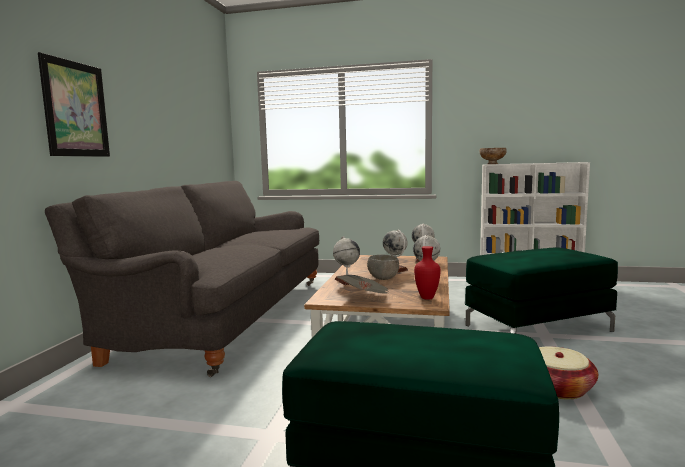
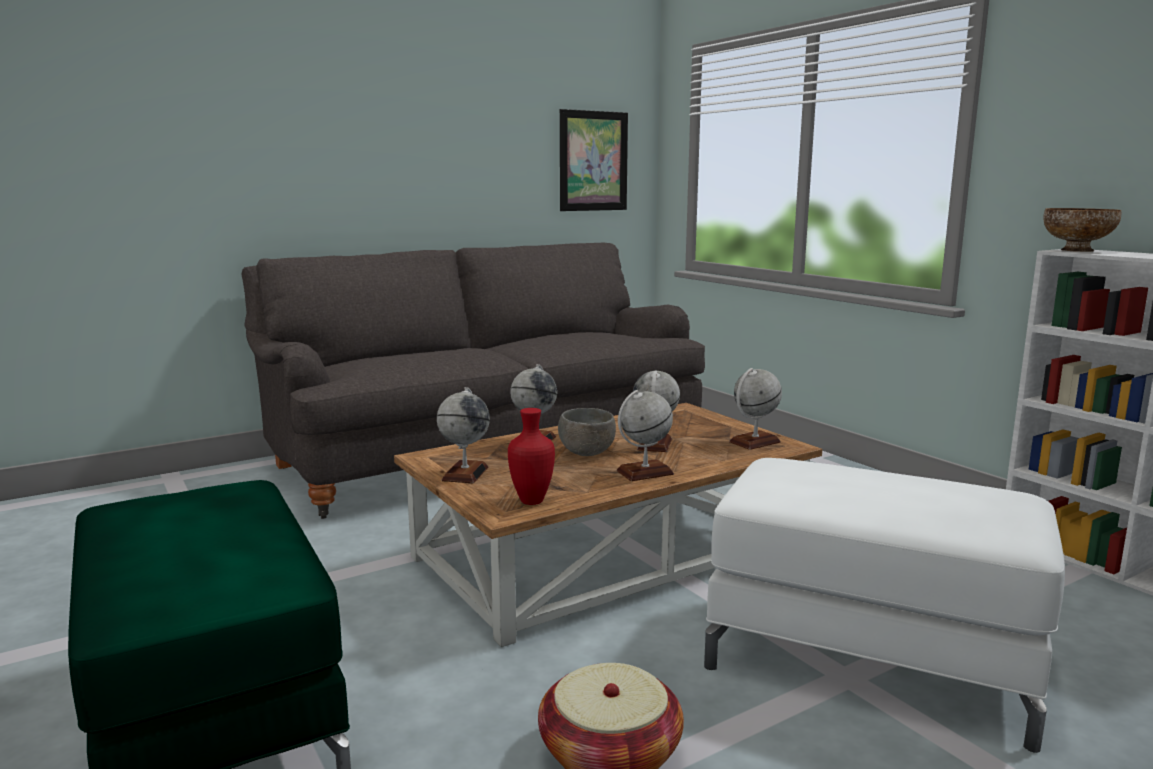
camera: 45 degrees right, 5 degrees up
(75, 109) = (304, 145): picture -> picture (593, 161)
(366, 299) = (465, 473): newspaper -> globe
(538, 328) = (871, 660): green ottoman -> white ottoman

